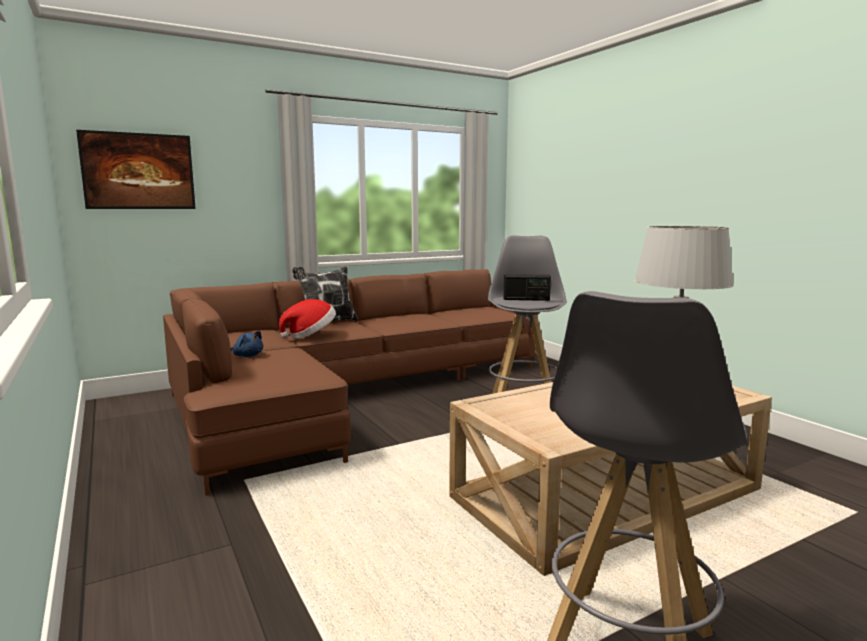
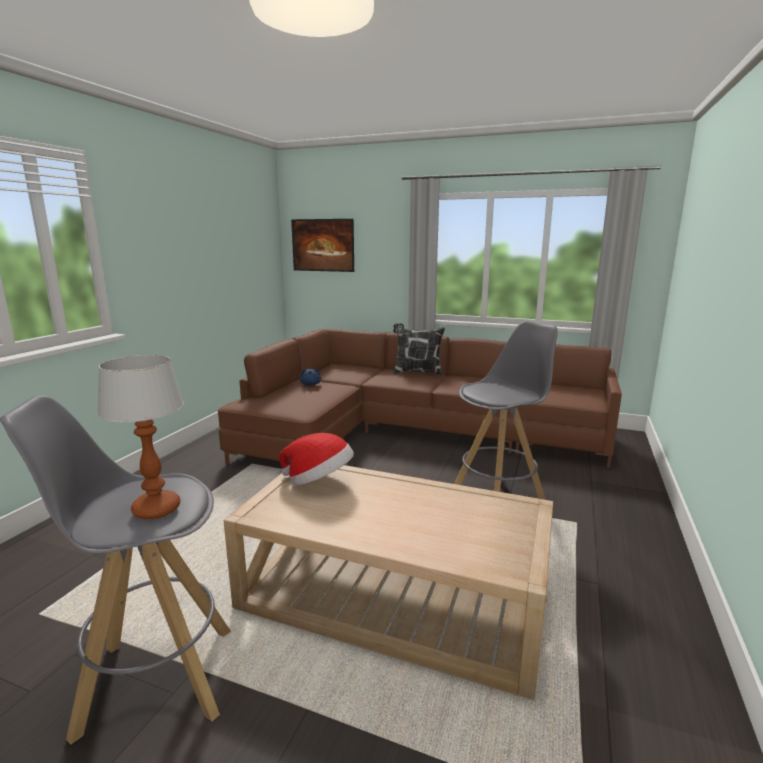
camera: 50 degrees right, 5 degrees up
(310, 335) = (380, 379): hat -> hat (319, 481)
(526, 299) = (492, 391): radio -> none

